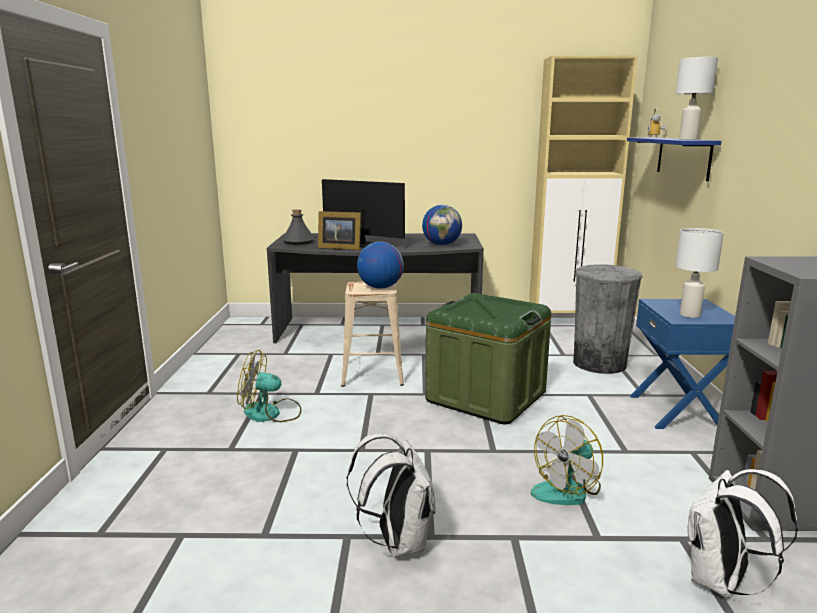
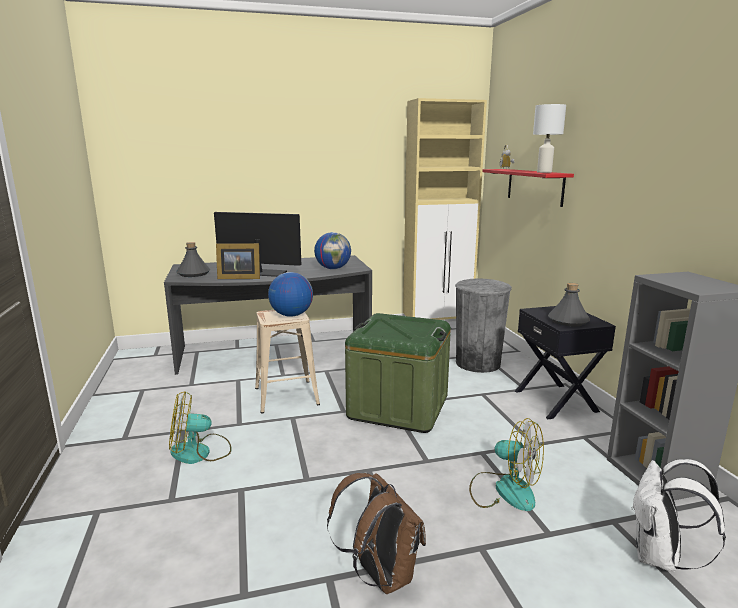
camera: 15 degrees left, 0 degrees up
(397, 542) = (380, 575): white backpack -> brown backpack
(567, 489) = (504, 490): fan -> fan turned 90 degrees counterclockwise
(677, 411) = (556, 401): blue nightstand -> black nightstand
(683, 157) = (534, 186): blue shelf -> red shelf
(690, 315) = (568, 321): white table lamp -> grey bottle

